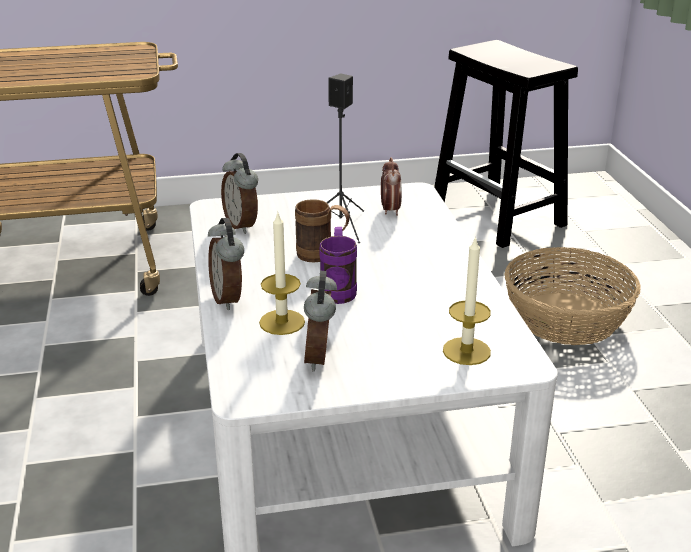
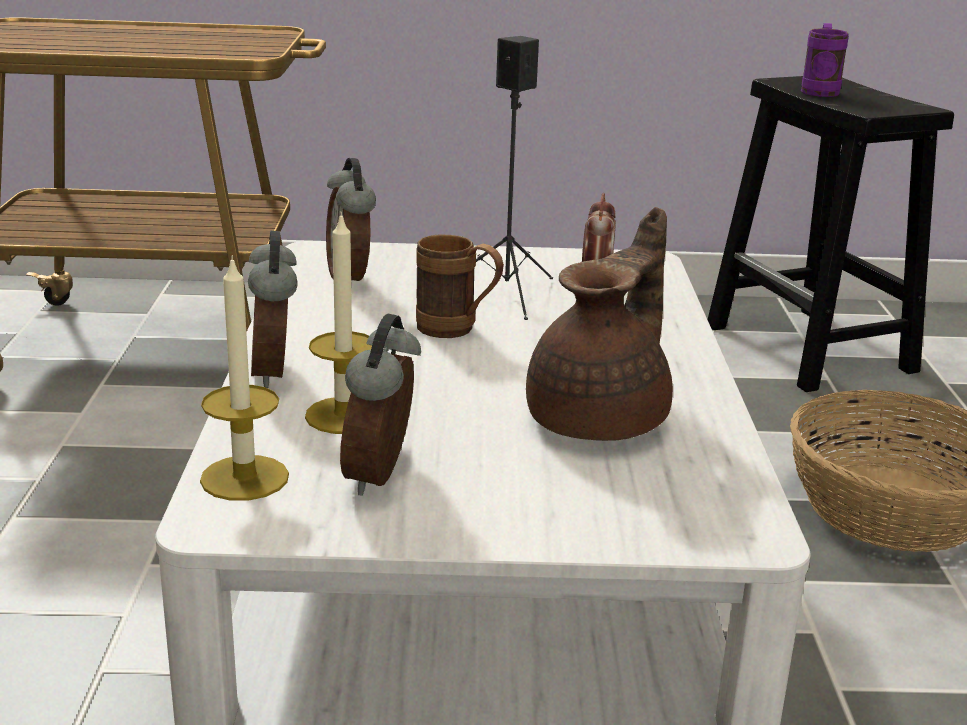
camera: 10 degrees right, 5 degrees down
(338, 289) = (462, 379): purple mug -> purple mug (819, 90)
(426, 305) = (602, 419): none -> brown teapot
(466, 351) = (648, 498): candle -> candle (244, 478)

